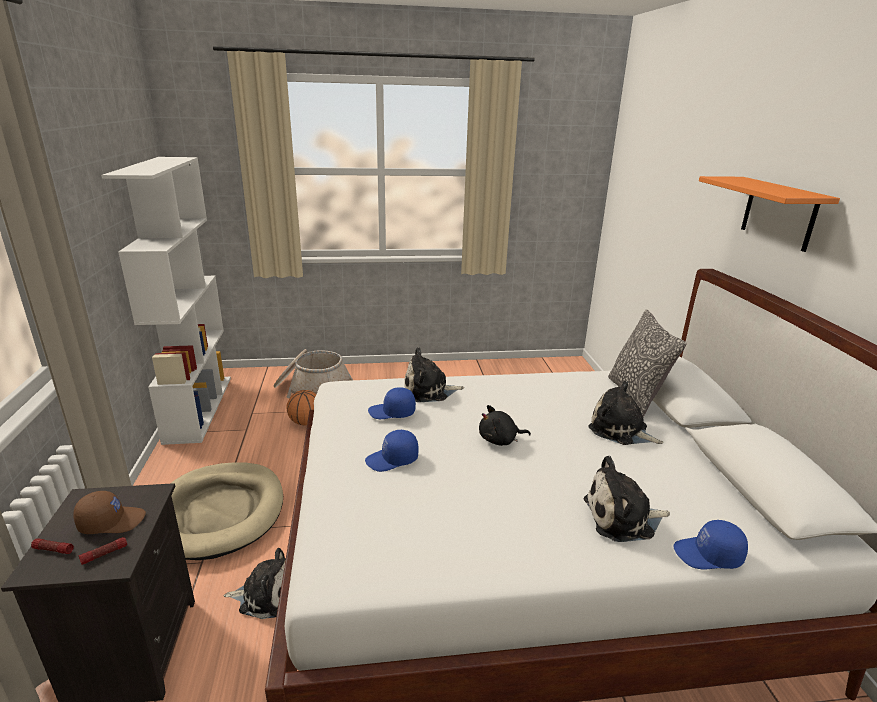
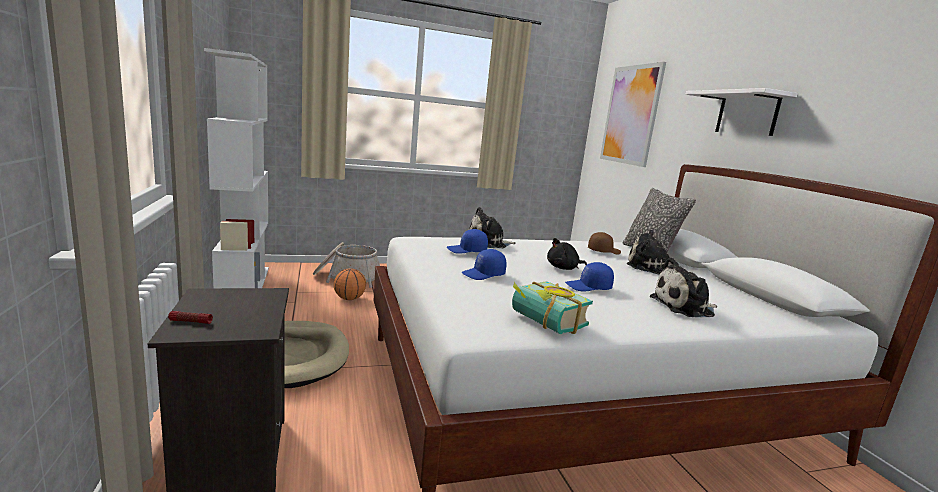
camera: 10 degrees left, 10 degrees down
(104, 554) = (245, 325): flashlight -> none
(112, 521) = (240, 307): brown cap -> brown cap (603, 251)
(265, 595) = (352, 413): plush toy -> none
(418, 560) = (543, 323): none -> book
(651, 181) = (631, 115): none -> picture
(708, 555) = (759, 325): blue cap -> blue cap (588, 287)
(779, 213) = (747, 114): orange shelf -> white shelf

